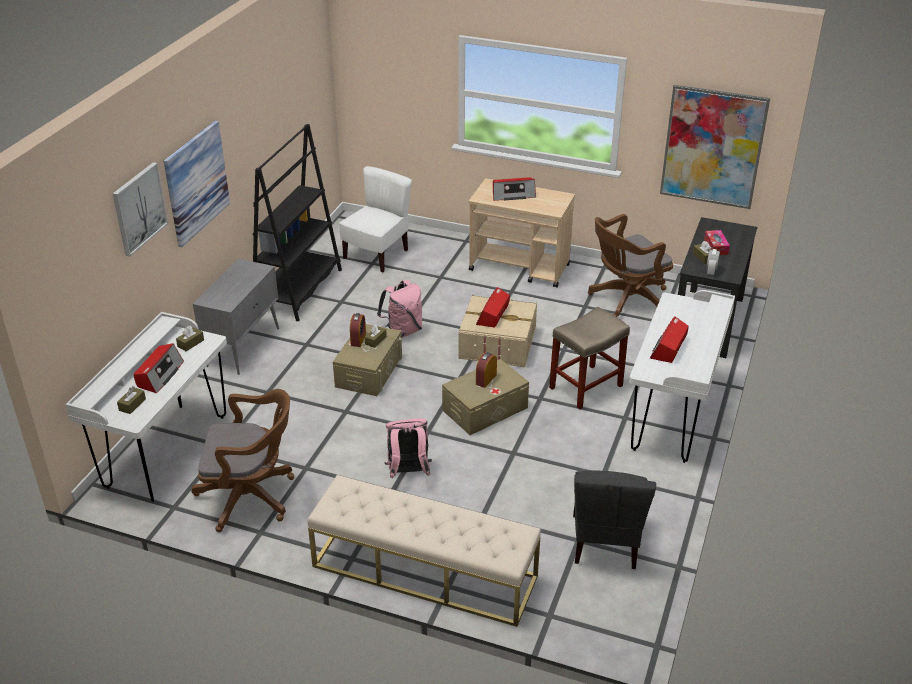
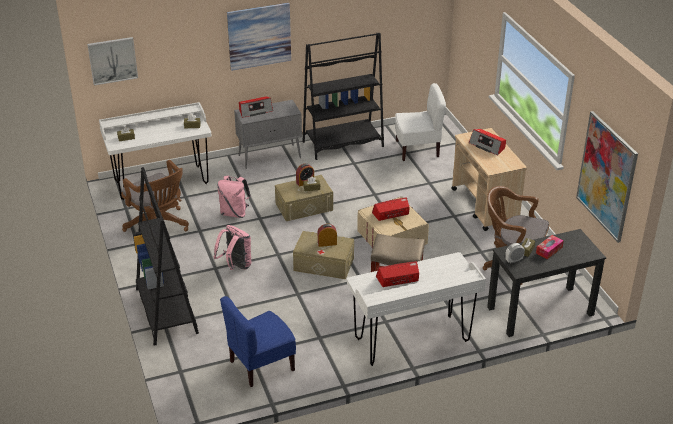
camera: 50 degrees right, 0 degrees up
(139, 208) = (196, 33): picture -> picture (112, 60)
(159, 375) = (157, 132): radio -> radio (255, 111)
(403, 331) = (356, 198): pink backpack -> pink backpack (234, 213)
(424, 571) = (166, 311): beige bench -> black bookcase
(605, 542) = (261, 365): grey chair -> blue chair

